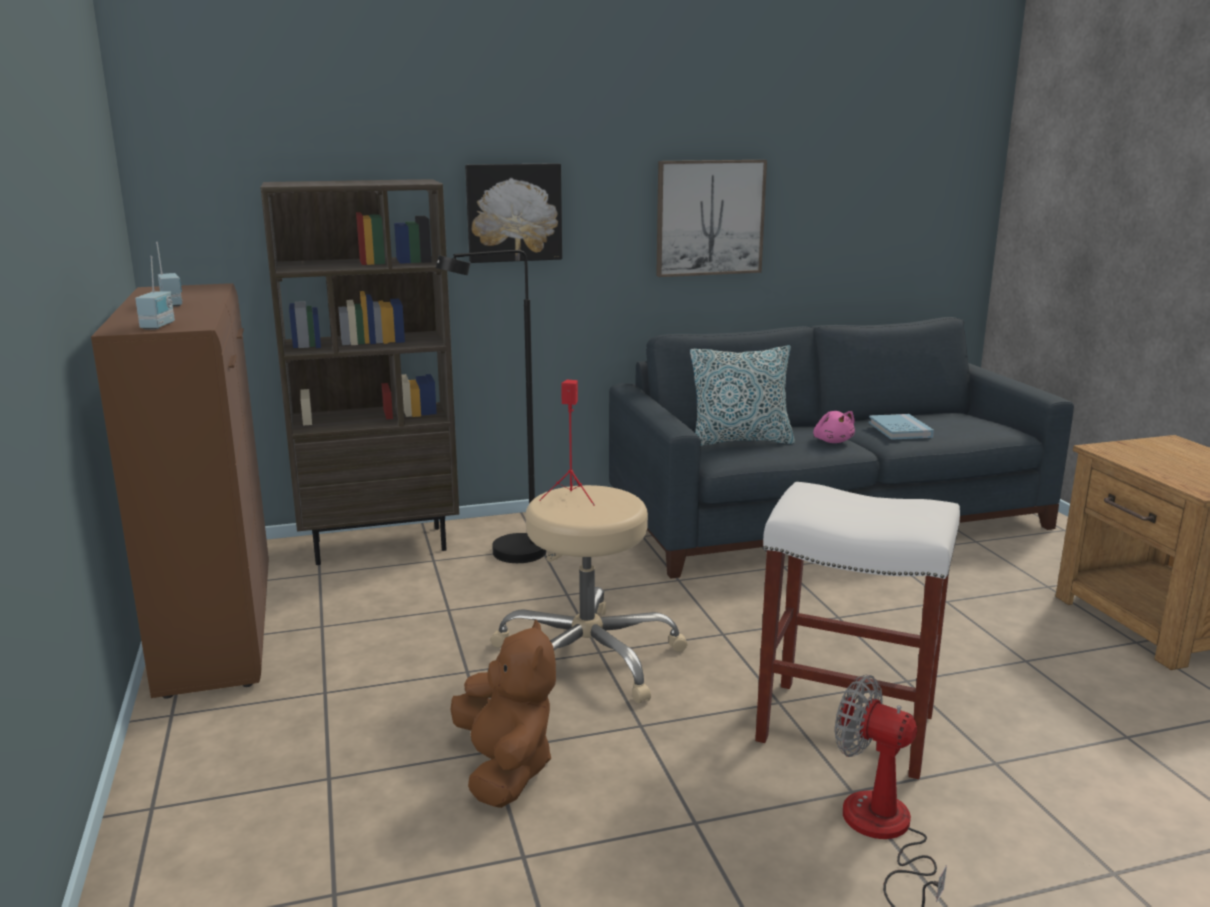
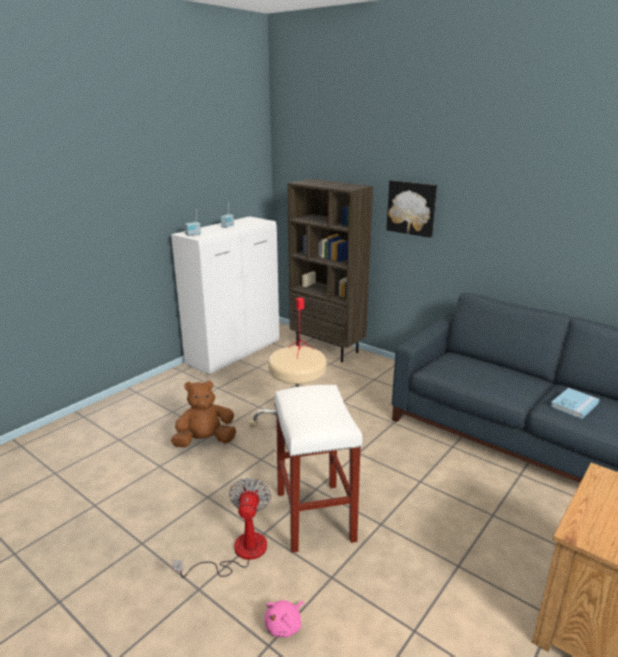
camera: 55 degrees right, 5 degrees up
(218, 630) = (234, 353): brown cabinet -> white cabinet
(505, 769) = (205, 441): brown plush toy -> brown plush toy turned 150 degrees counterclockwise
(506, 556) = (355, 375): black floor lamp -> none
(709, 217) = (524, 230): picture -> none
(740, 441) = (465, 367): pillow -> none
(832, 441) = (514, 390): pink plush toy -> pink plush toy (285, 625)

